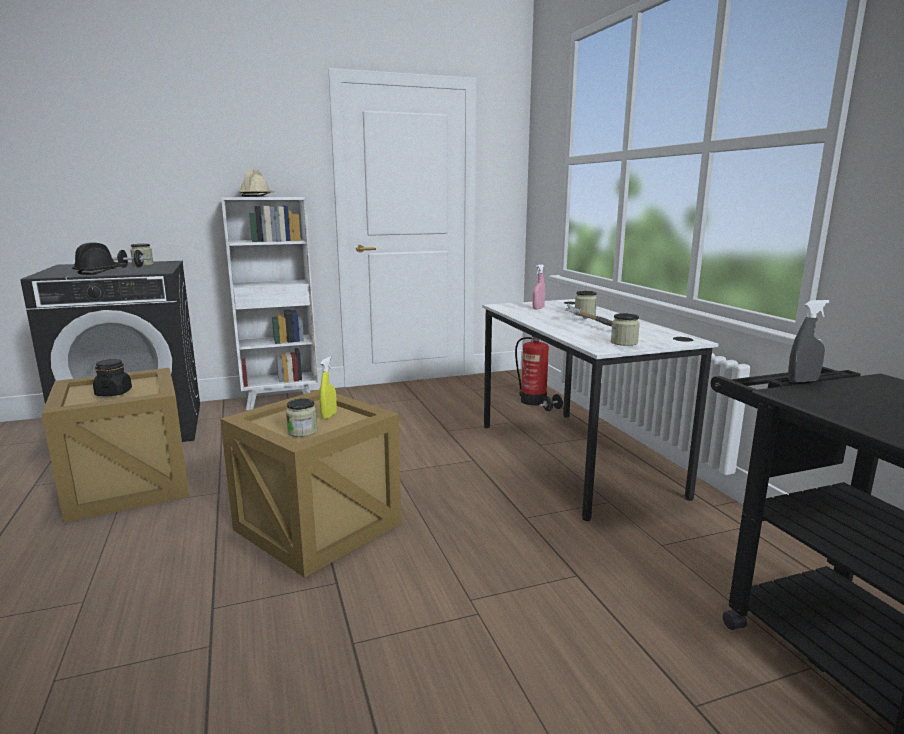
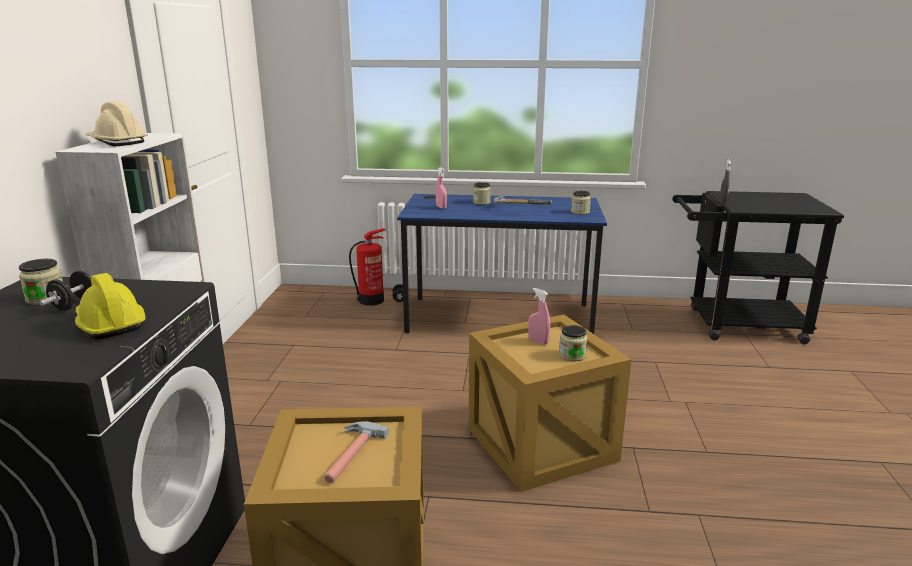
camera: 65 degrees left, 5 degrees up
(101, 272) = (109, 323): black hard hat -> yellow hard hat
(114, 393) = (349, 454): black jar -> hammer
(329, 416) = (538, 341): yellow spray bottle -> pink spray bottle
(574, 458) = (499, 318): white desk -> blue desk

